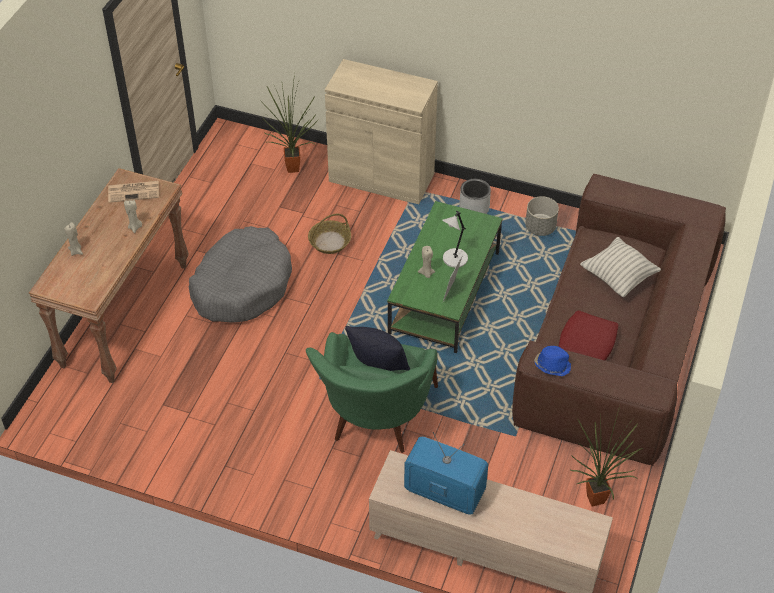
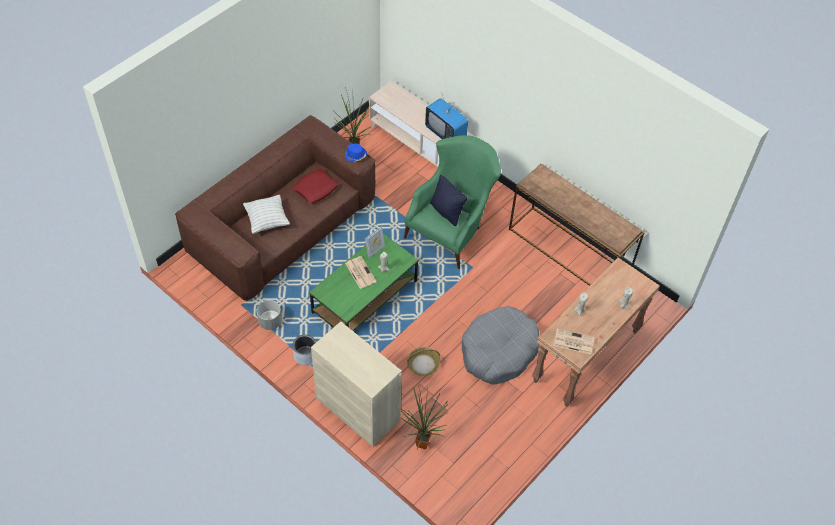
camera: 160 degrees left, 5 degrees up
(183, 450) = (569, 252): none -> brown console table
(454, 259) = (360, 272): white table lamp -> newspaper

